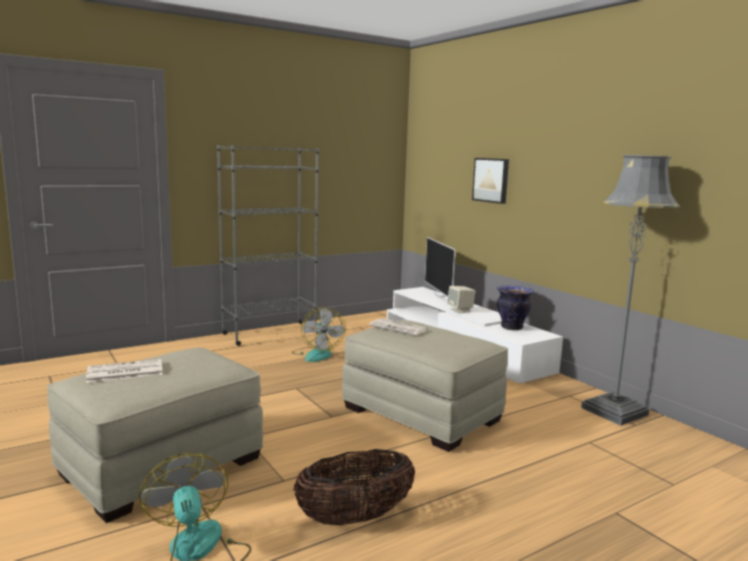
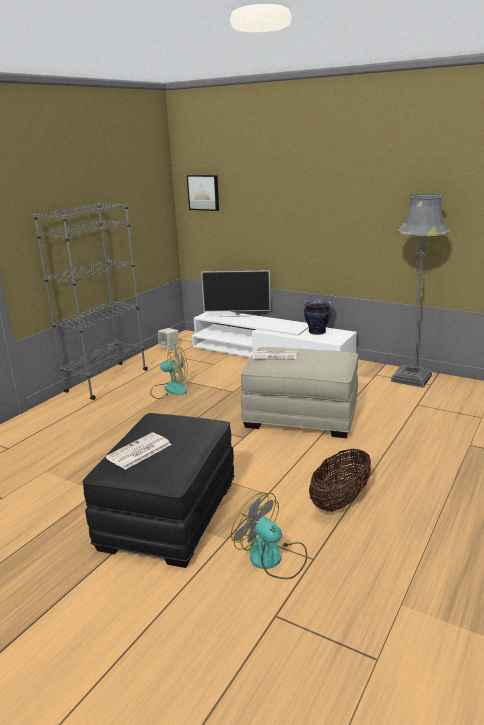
camera: 25 degrees left, 10 degrees up
(162, 465) = (169, 515): beige ottoman -> black ottoman
(317, 354) = (170, 389): fan -> fan turned 45 degrees counterclockwise
(440, 296) = (237, 316): television -> television turned 45 degrees counterclockwise
(460, 310) = (267, 326): beige speaker -> beige speaker (169, 347)
(491, 180) = (274, 213): picture -> picture (204, 192)

